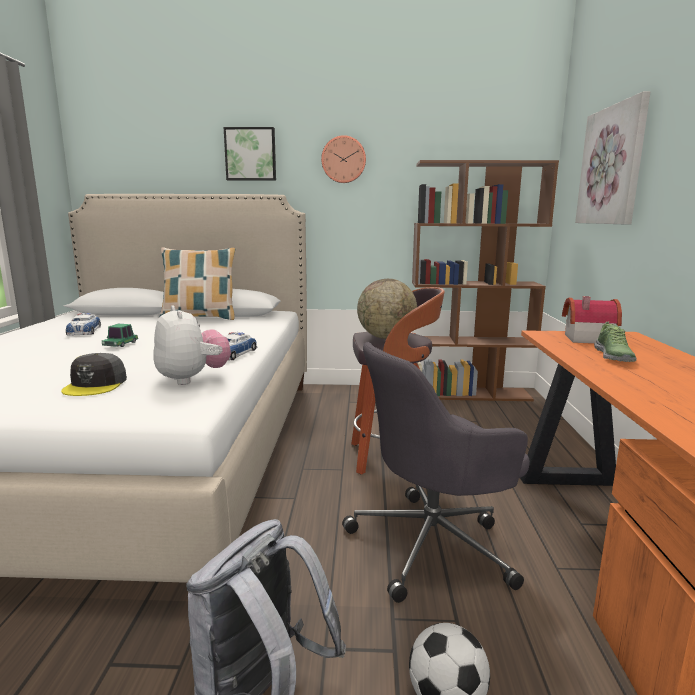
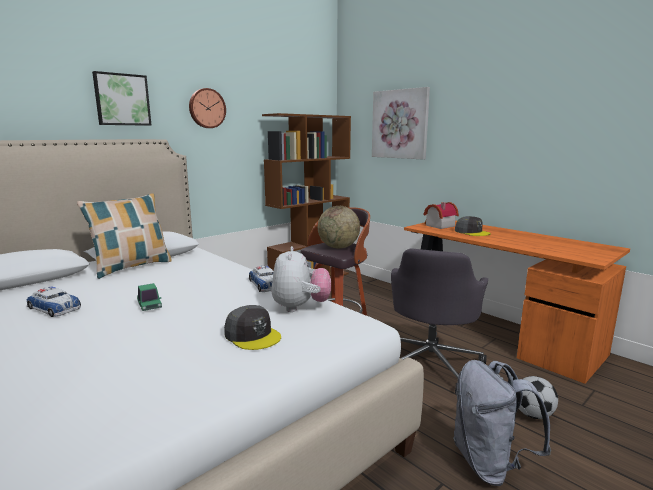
camera: 45 degrees left, 0 degrees up
(192, 379) = (300, 307): plush toy -> plush toy turned 75 degrees clockwise
(613, 356) = (472, 232): shoe -> grey cap

